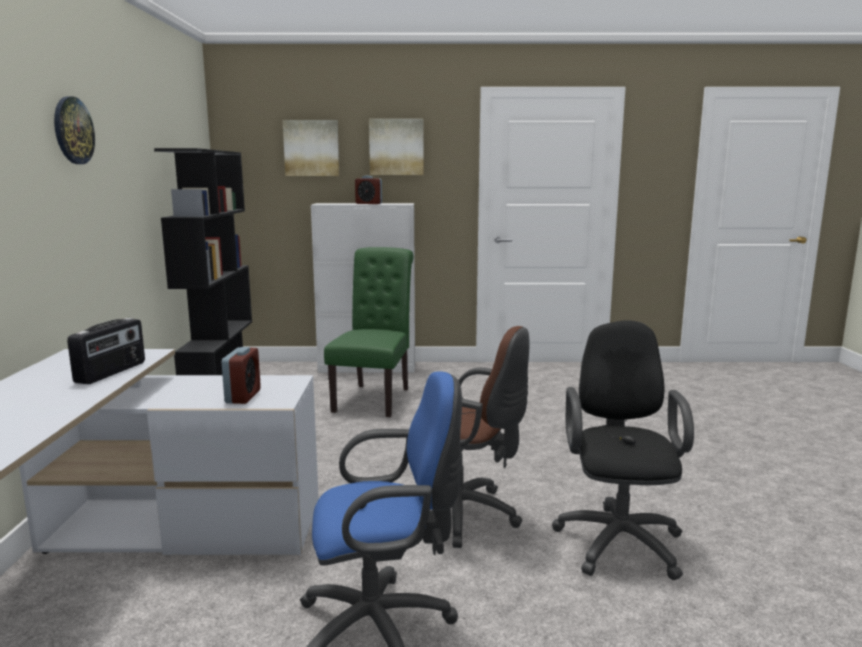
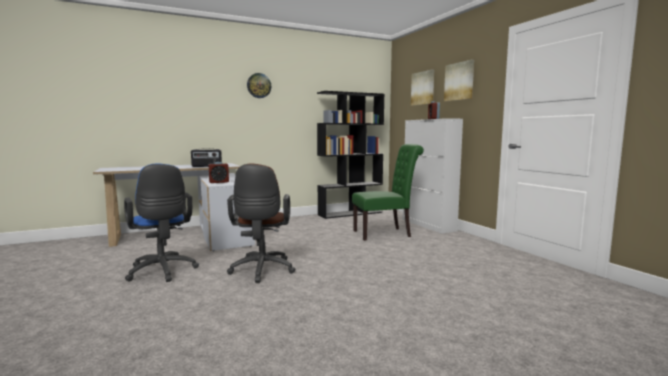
camera: 65 degrees right, 5 degrees down
(618, 539) = (257, 308): black office chair -> none

